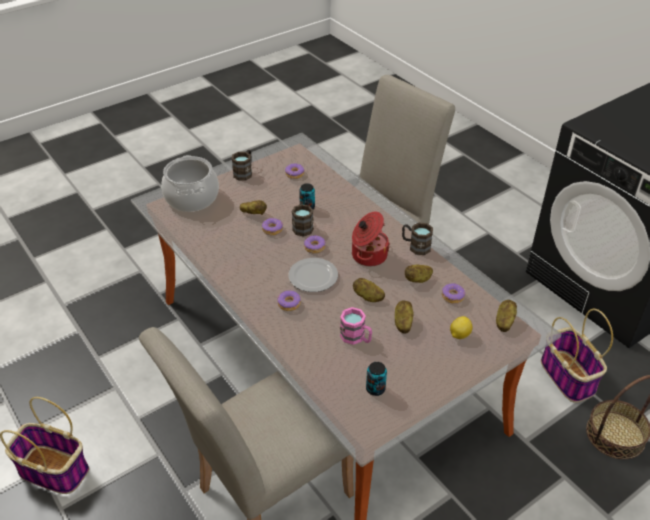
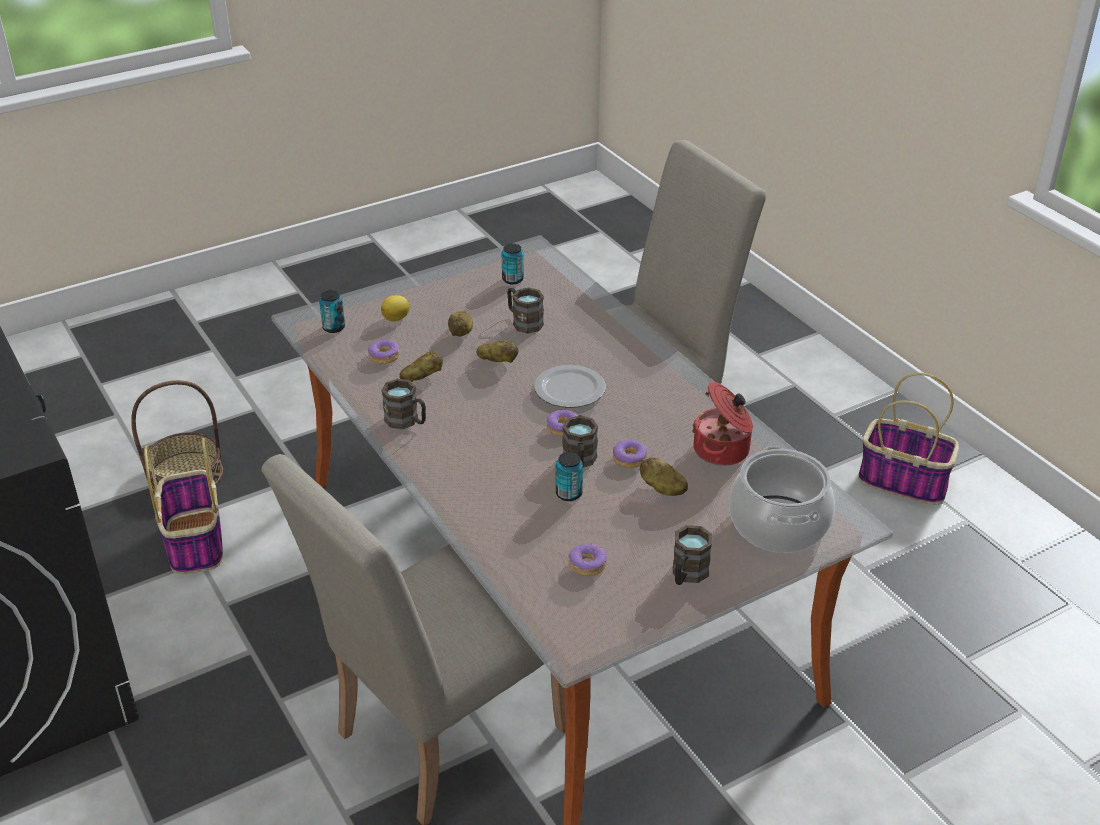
camera: 175 degrees left, 5 degrees down
(289, 304) = (605, 359): donut -> none
(356, 338) = (523, 322): pink mug -> brown mug
(368, 255) = (483, 412): cooking pot -> cooking pot (723, 450)
(504, 322) = (333, 327): potato -> can

